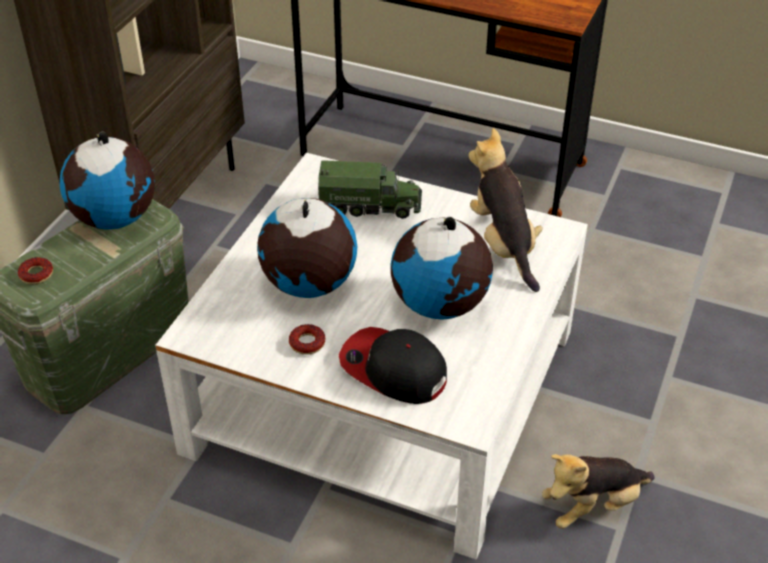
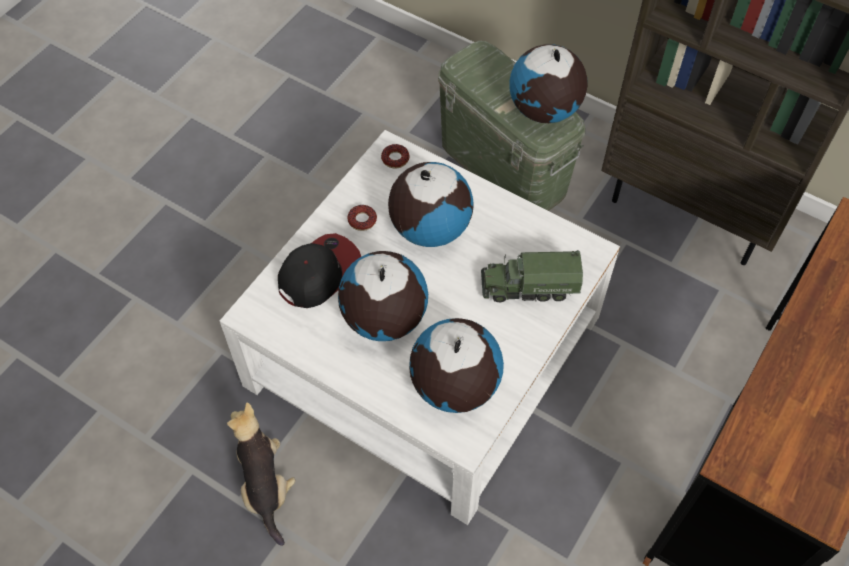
camera: 100 degrees right, 15 degrees up
(36, 274) = (482, 65): donut -> donut (395, 159)
(370, 205) = (529, 286): toy truck -> toy truck turned 75 degrees clockwise
(503, 244) = (454, 386): plush toy -> globe

